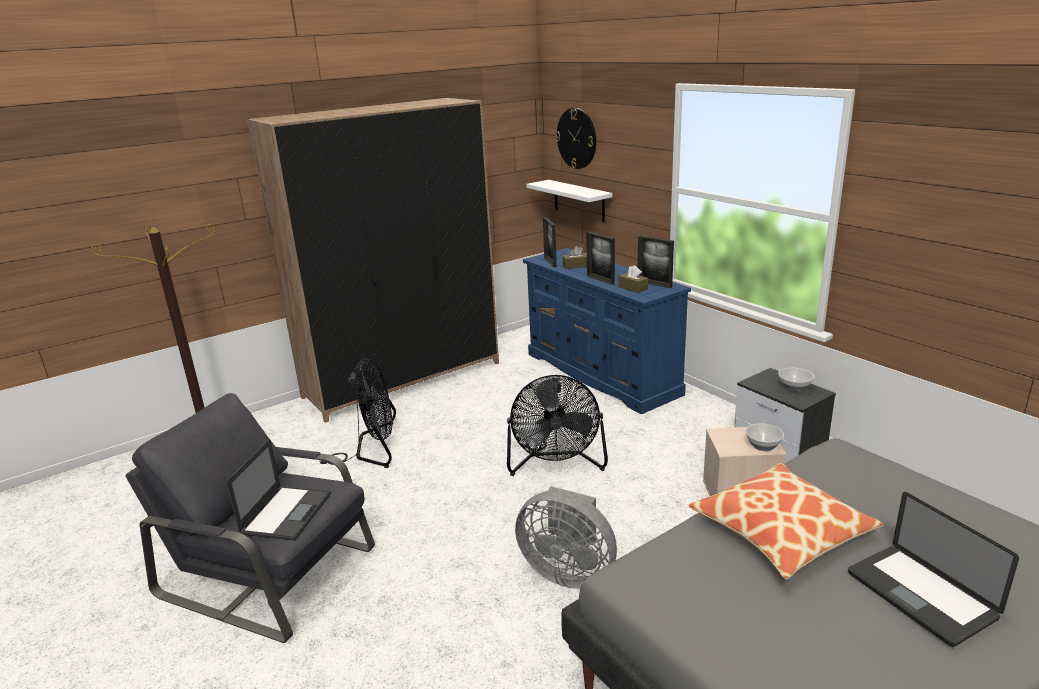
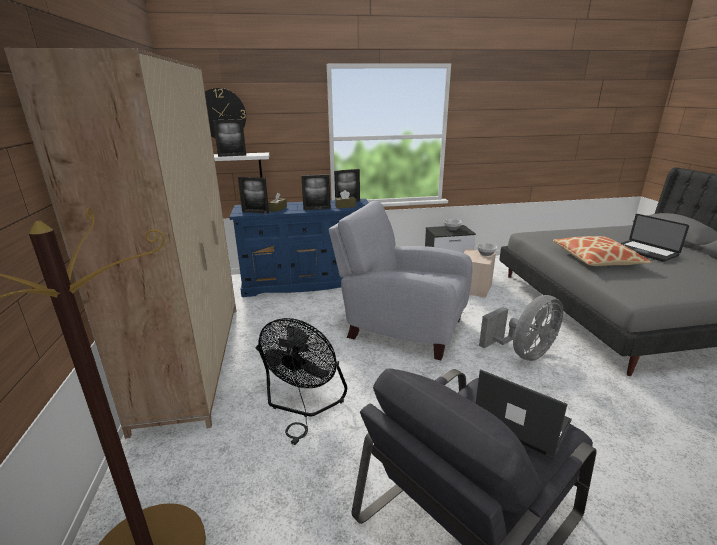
camera: 65 degrees left, 0 degrees up
(404, 379) = (192, 359): black wardrobe -> beige wardrobe
(552, 462) = (401, 327): black fan -> grey armchair
(565, 190) = (232, 155): none -> picture frame
(920, 595) = (645, 251): laptop -> laptop turned 60 degrees clockwise

